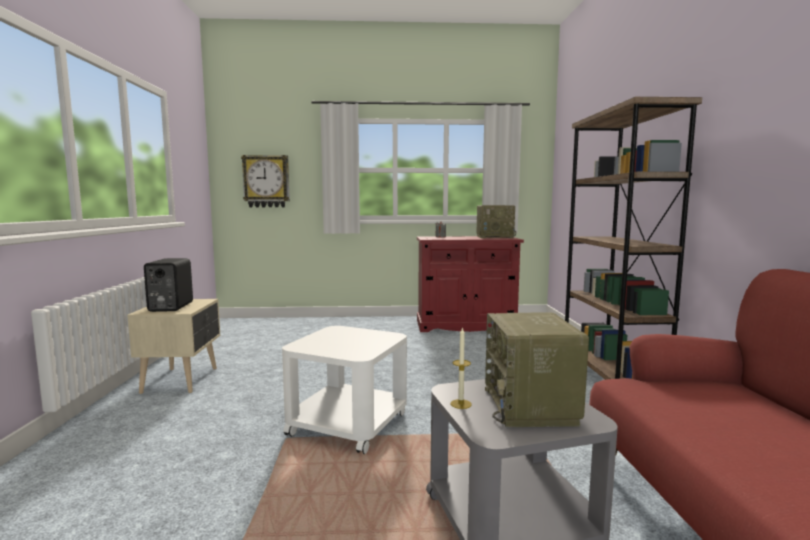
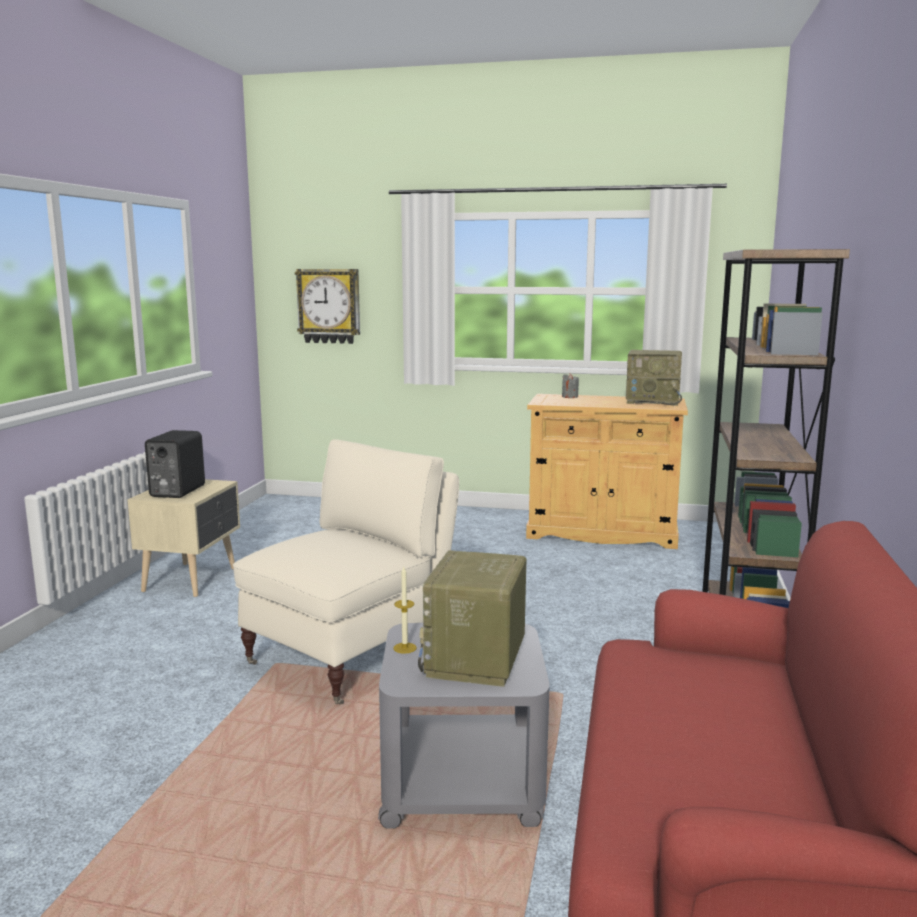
camera: 15 degrees right, 5 degrees up
(348, 423) = (353, 655): white side table -> beige armchair
(465, 325) = (602, 533): red cabinet -> beige cabinet

